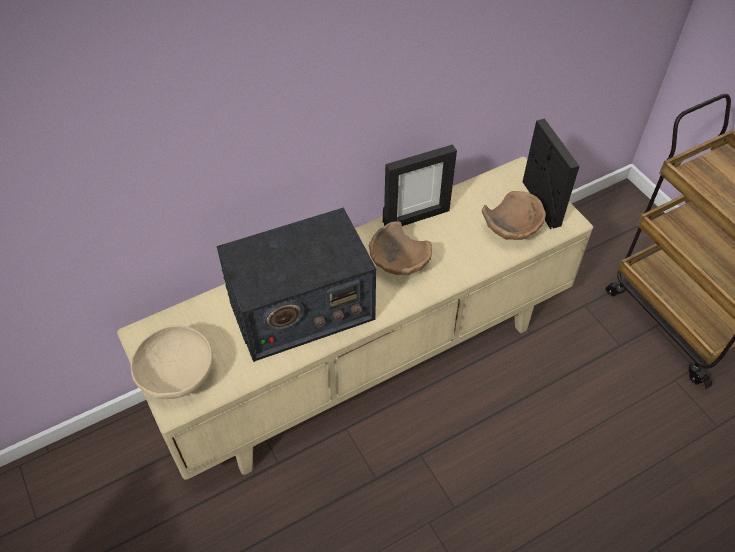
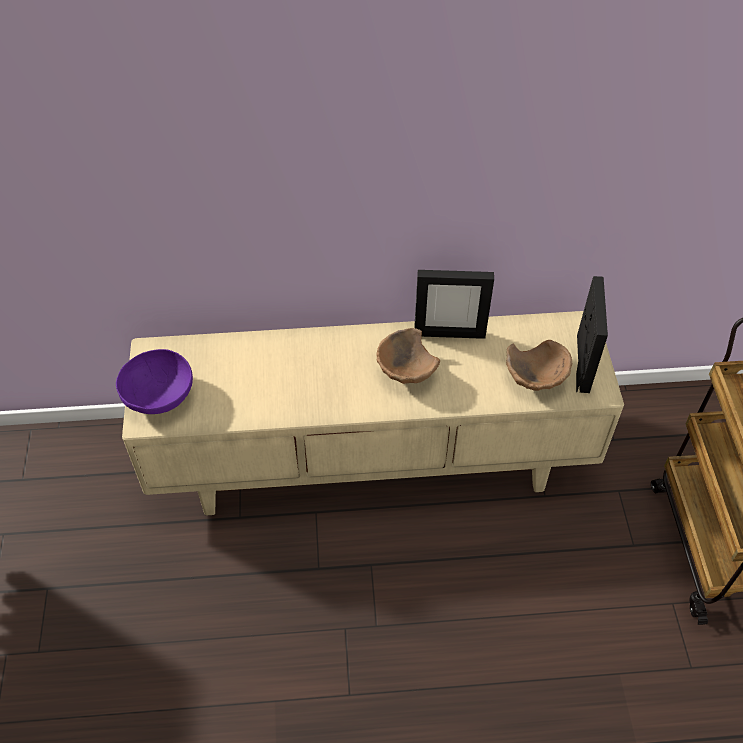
camera: 25 degrees right, 0 degrees up
(178, 376) = (159, 397): beige bowl -> purple bowl
(300, 309) = (293, 379): radio -> none

